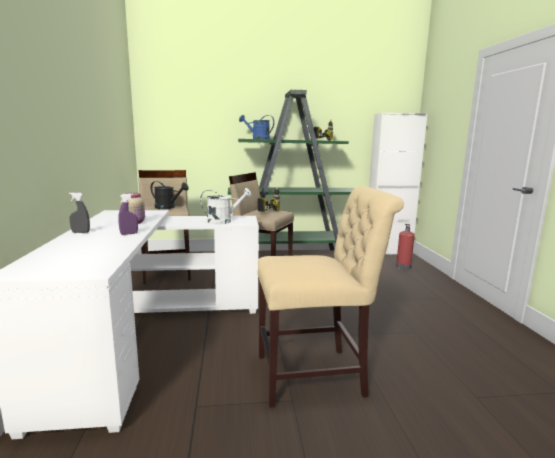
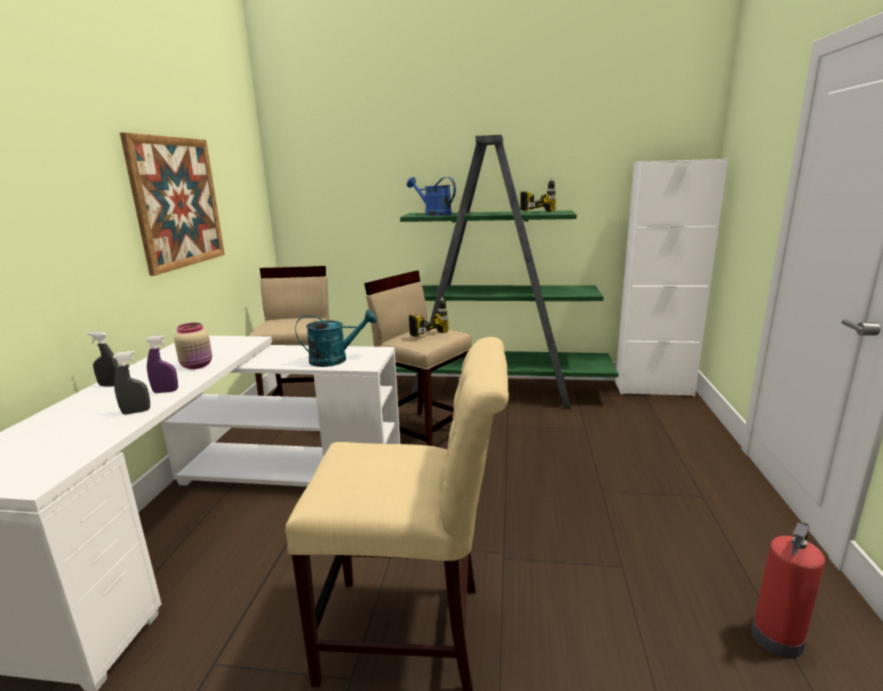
camera: 15 degrees right, 5 degrees up
(98, 116) = (177, 202): none -> picture
(121, 242) = (136, 412): none -> grey spray bottle
(168, 207) = (295, 323): black watering can -> none
(224, 221) = (335, 359): white watering can -> turquoise watering can
(403, 267) = (666, 422): fire extinguisher -> fire extinguisher (777, 636)

